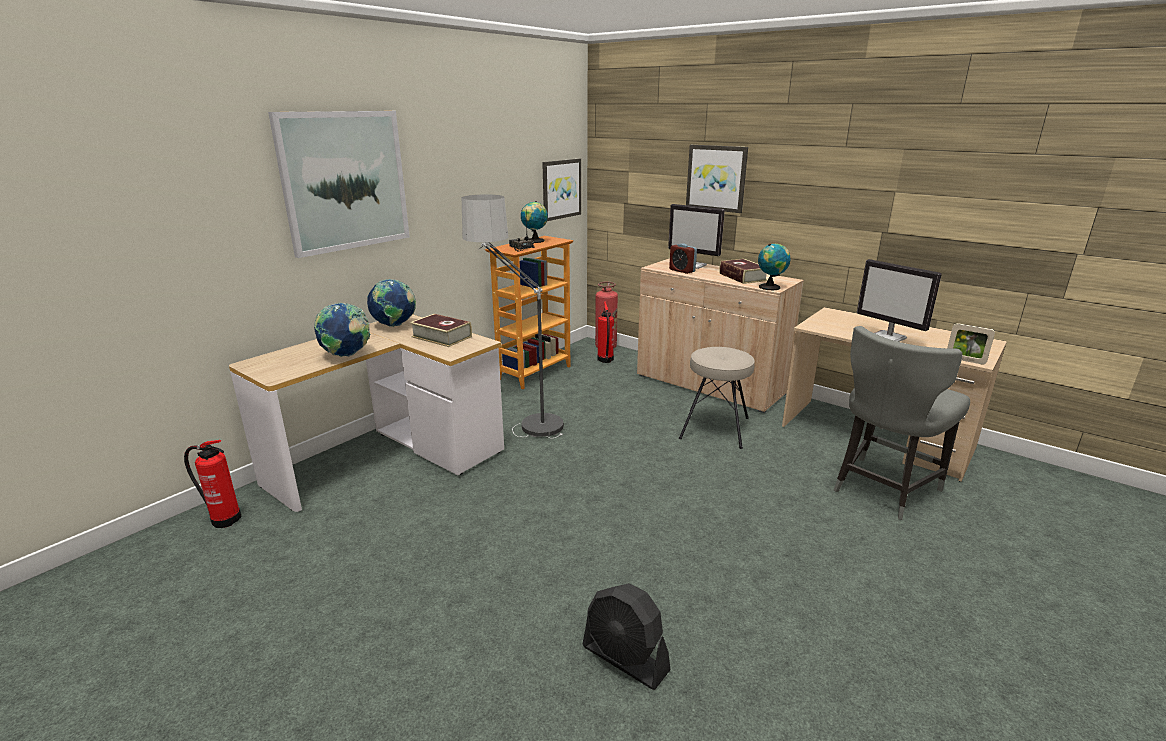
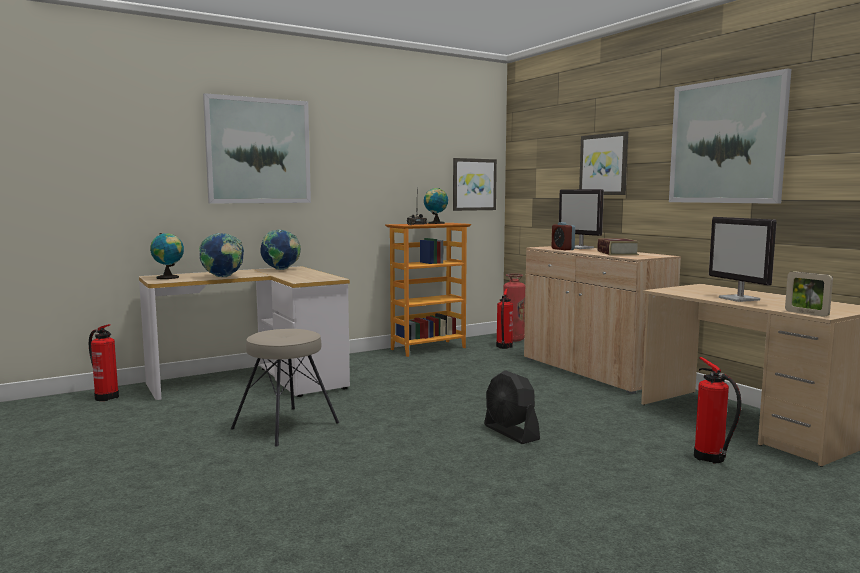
camera: 20 degrees right, 15 degrees down
(442, 337) = (307, 275): book -> none
(518, 418) = (383, 372): floor lamp -> none
(625, 659) = (317, 517): black fan -> black fan (511, 432)
(715, 428) = (567, 397): beige stool -> beige stool (286, 426)
(771, 287) = (634, 257): globe -> globe (169, 277)
(861, 172) = (726, 141): none -> picture
(882, 489) = (711, 458): grey chair -> fire extinguisher

